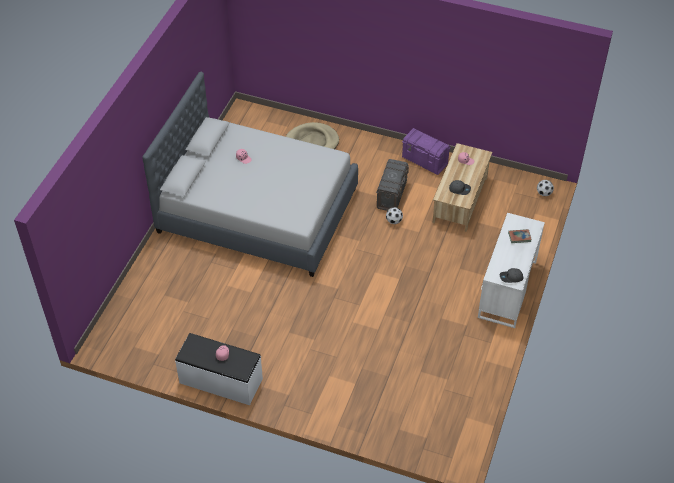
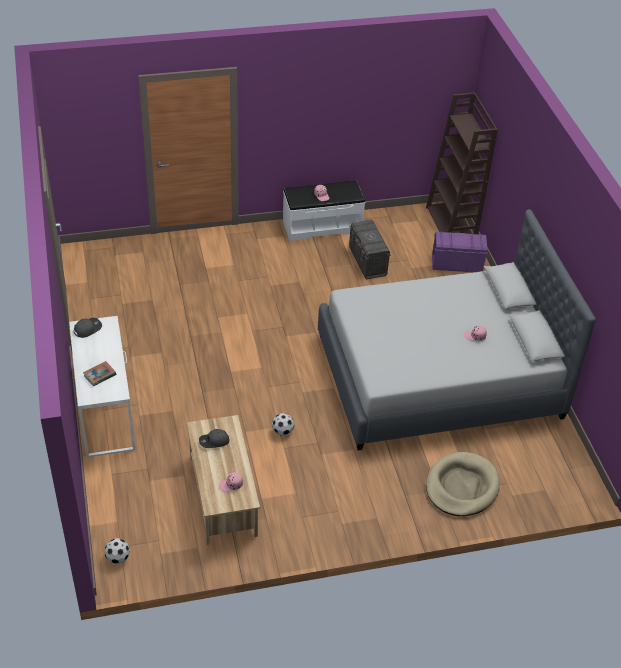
camera: 145 degrees right, 5 degrees down
(111, 328) = (451, 225): none -> brown bookcase
(392, 195) = (309, 463): grey storage box -> grey storage box (367, 262)
(425, 161) = (303, 530): purple storage box -> purple storage box (456, 264)

